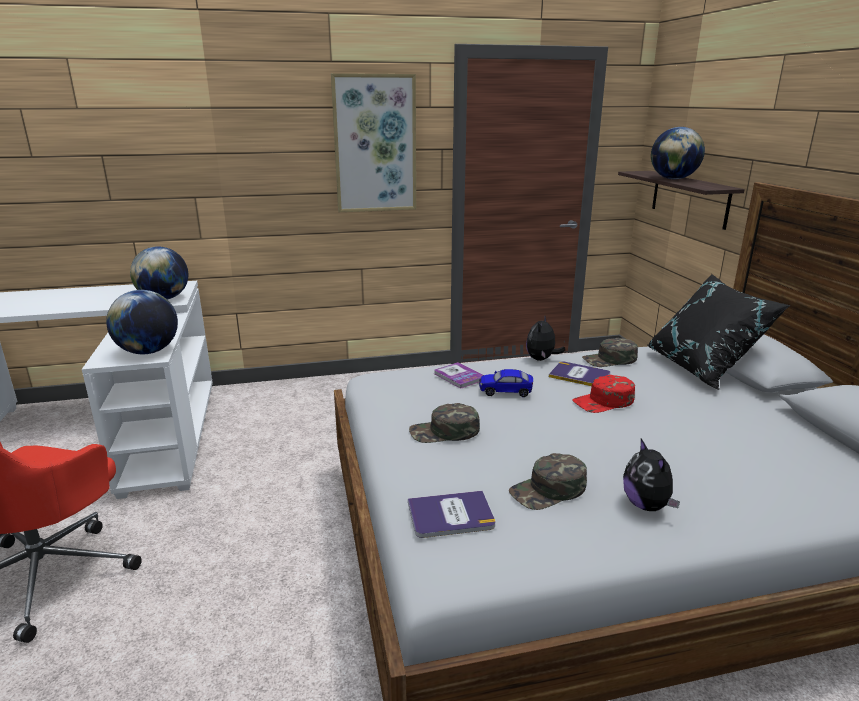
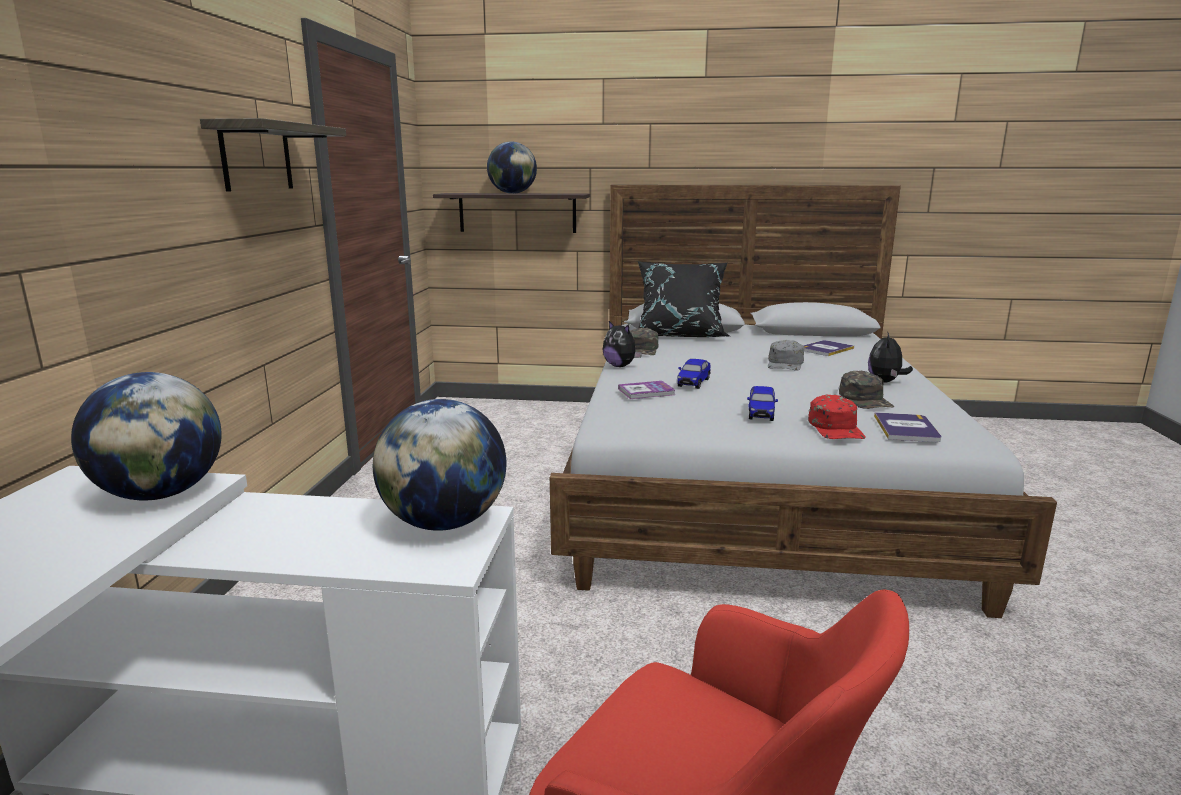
camera: 70 degrees left, 5 degrees down
(375, 144) = (256, 157): picture -> shelf
(444, 432) = (761, 413): green cap -> toy car
(580, 375) = (669, 361): book -> book (826, 349)
(604, 402) = (726, 364): red cap -> red cap (836, 428)
(647, 505) = (885, 382): plush toy -> plush toy turned 105 degrees clockwise
(648, 434) = (785, 364): none -> grey cap

